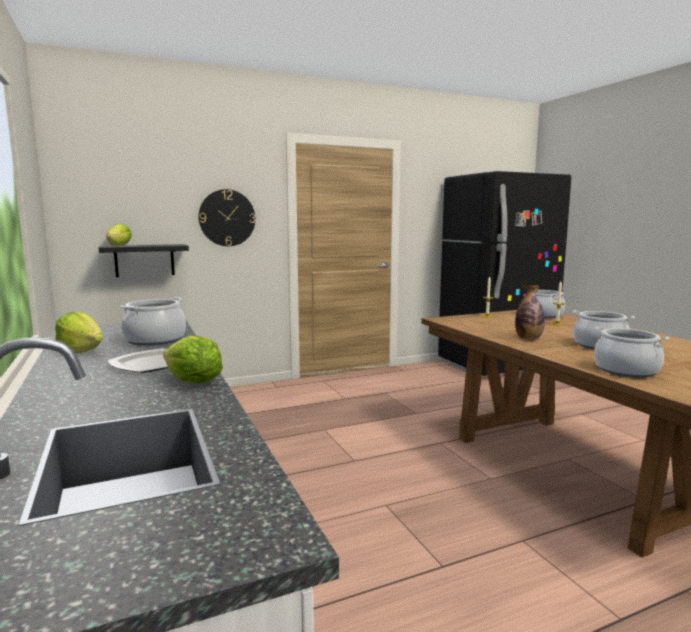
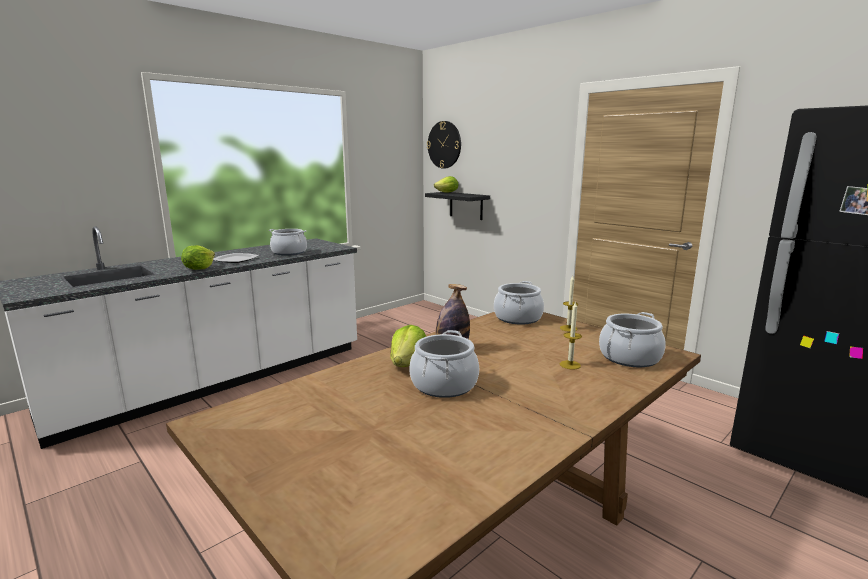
camera: 70 degrees right, 5 degrees up
(81, 351) = (262, 249): lettuce -> lettuce (408, 363)
(227, 218) = (521, 174): wall clock -> wall clock (444, 145)
(626, 370) = (324, 391): cooking pot -> cooking pot (518, 318)

